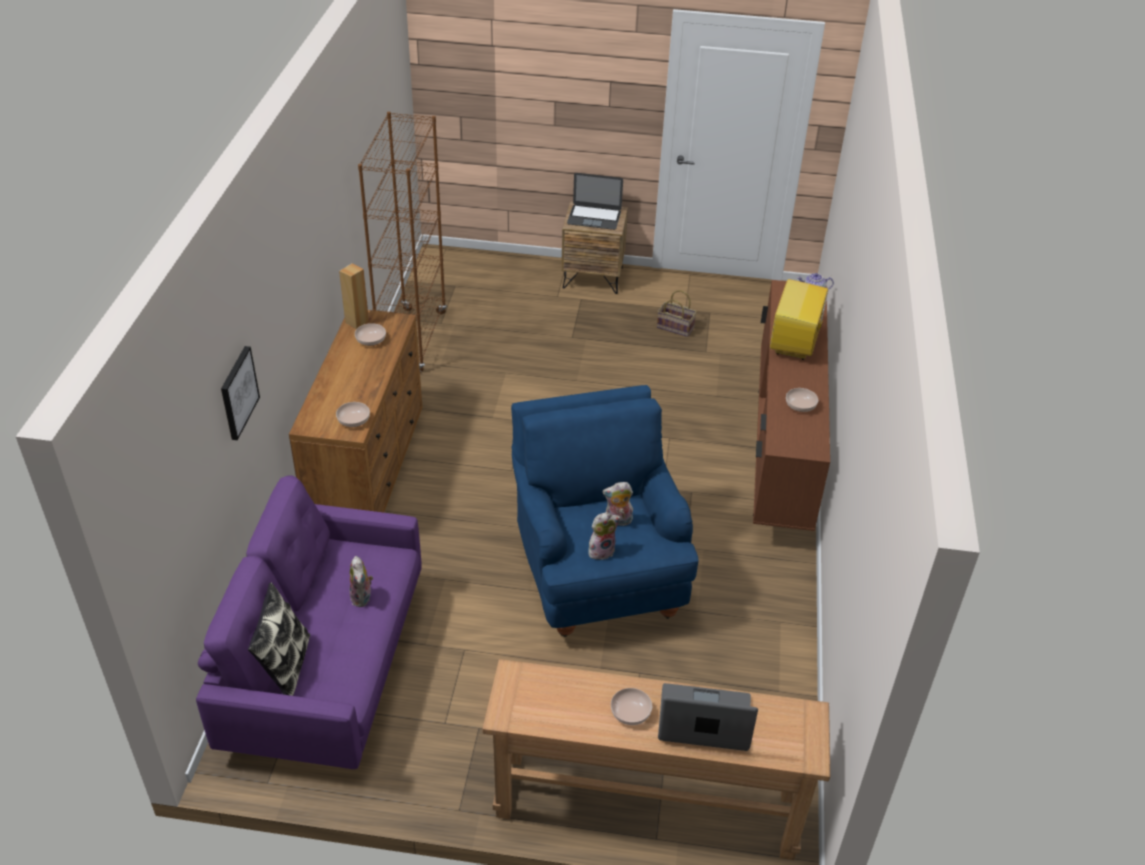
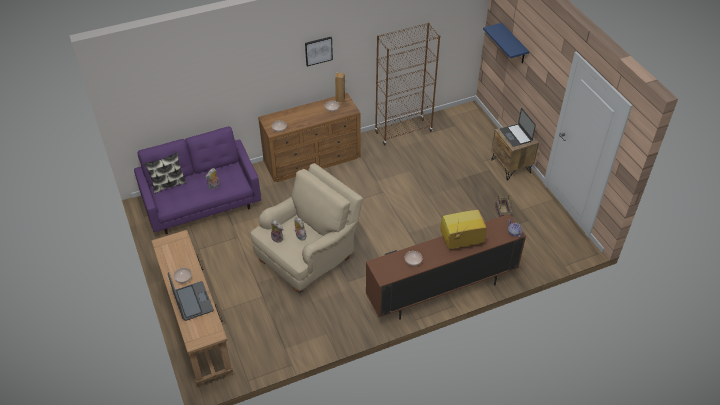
camera: 60 degrees right, 5 degrees up
(238, 392) = (218, 82): picture -> picture (318, 50)
(507, 84) = (513, 44): none -> blue shelf
(597, 573) = (308, 258): blue armchair -> beige armchair

